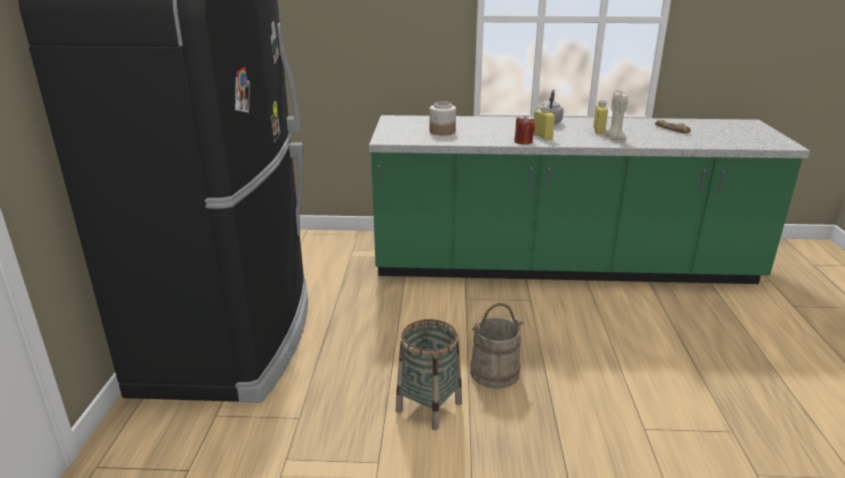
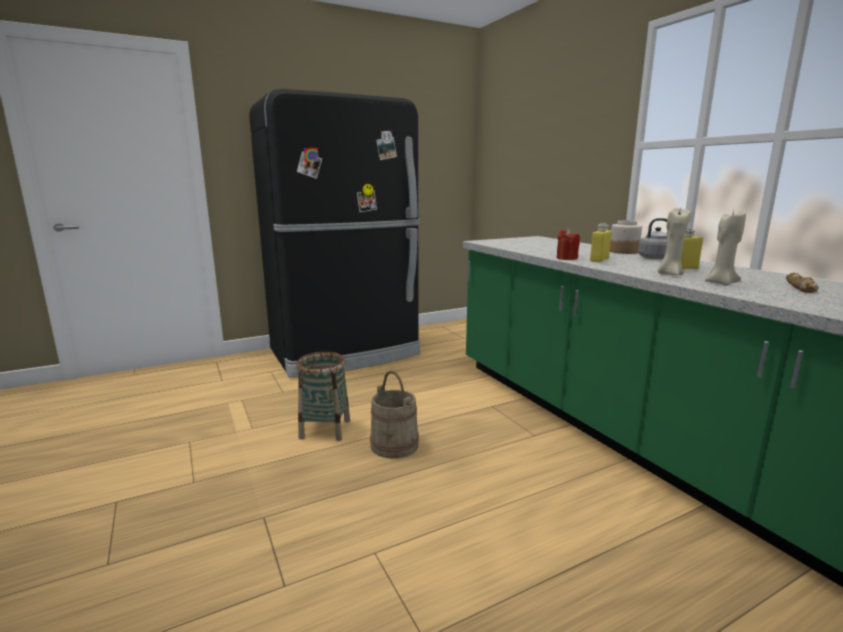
camera: 60 degrees right, 10 degrees down
(442, 131) = (534, 245): jar -> jar (623, 252)
(650, 138) = (720, 283): none -> beige candle

